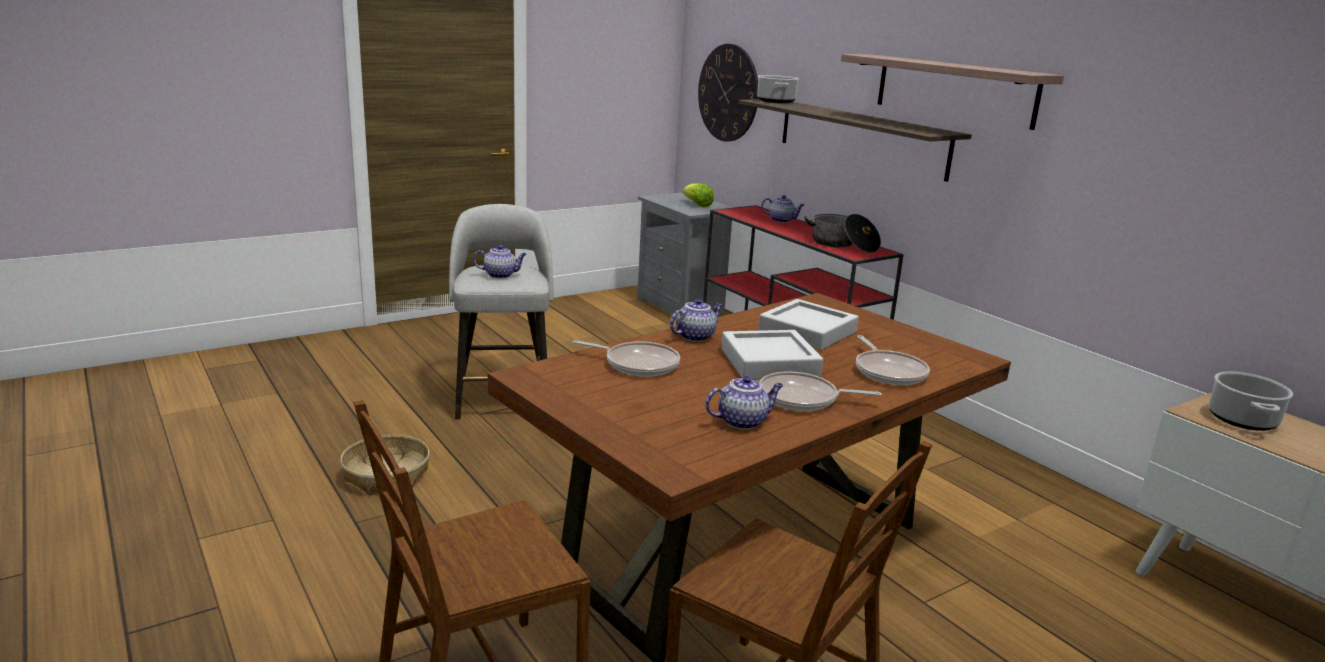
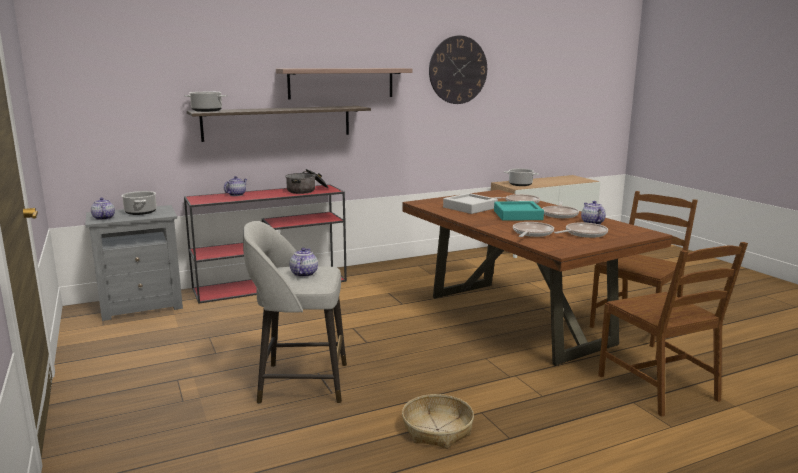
camera: 80 degrees left, 5 degrees down
(648, 404) = (583, 234): none -> frying pan
(695, 336) = (484, 223): teapot -> teapot (103, 218)
(697, 205) = (141, 212): lettuce -> cooking pot
(728, 93) = (119, 115): wall clock -> wall clock (458, 70)
(769, 362) = (517, 215): grey tray -> turquoise tray

